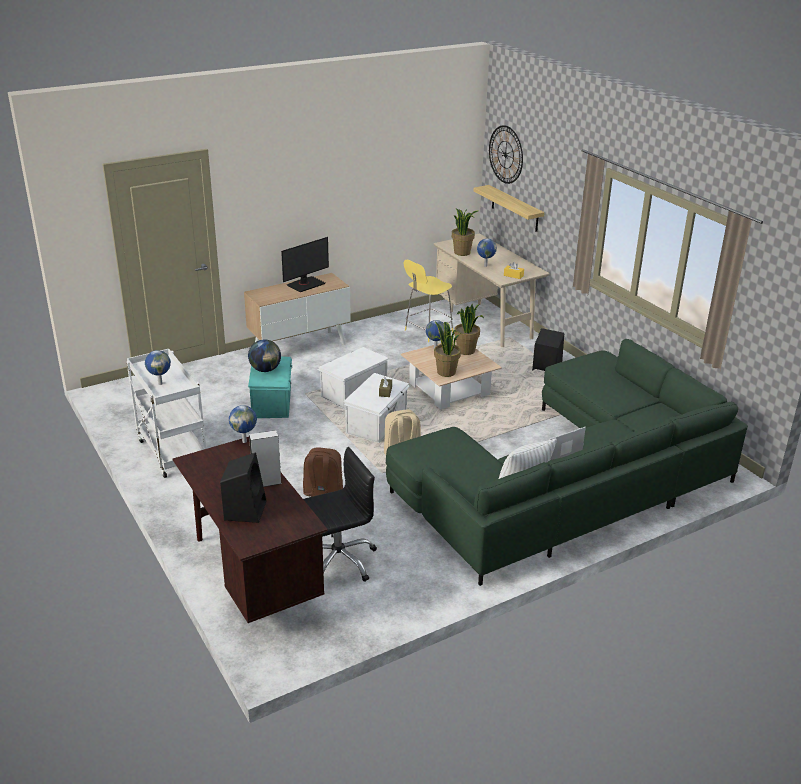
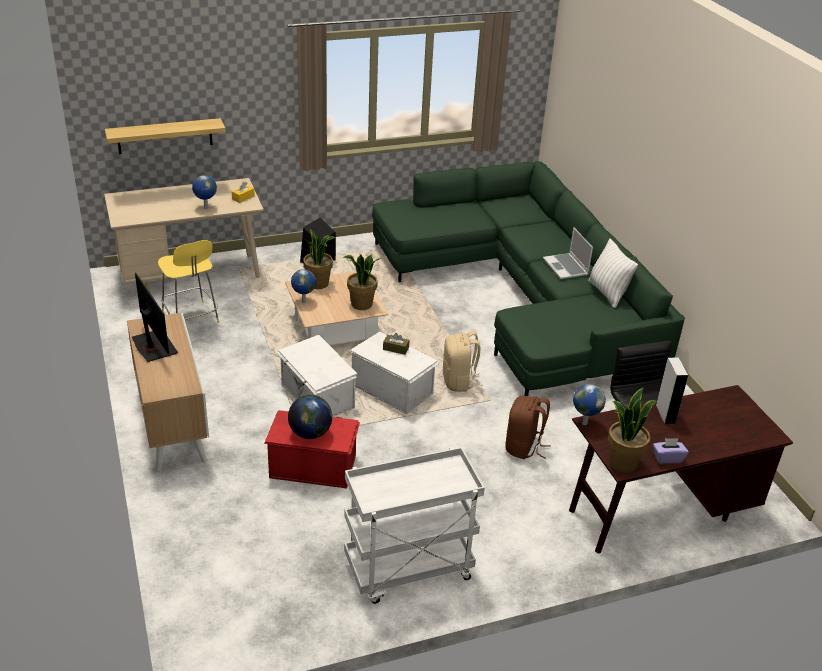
camera: 80 degrees left, 5 degrees up
(160, 383) = (430, 488): globe -> none
(204, 483) = (667, 458): none -> purple tissue box
(245, 509) = (713, 432): black speaker -> none
(272, 402) = (312, 465): turquoise storage box -> red storage box
(462, 252) = (156, 214): potted plant -> potted plant (622, 462)
(505, 154) = (130, 80): wall clock -> none

